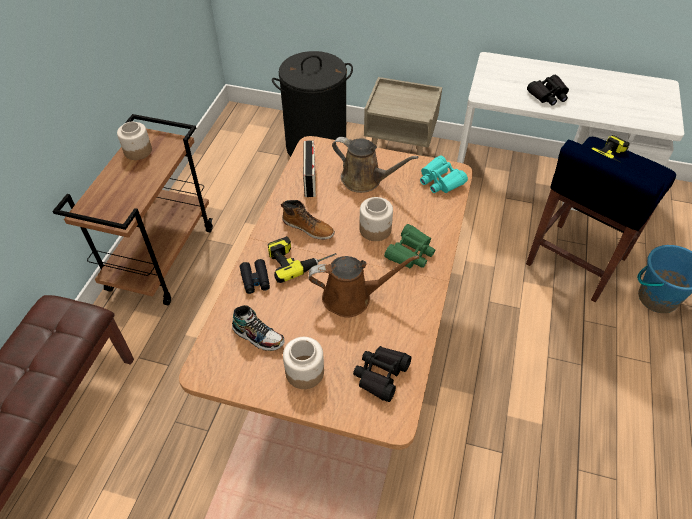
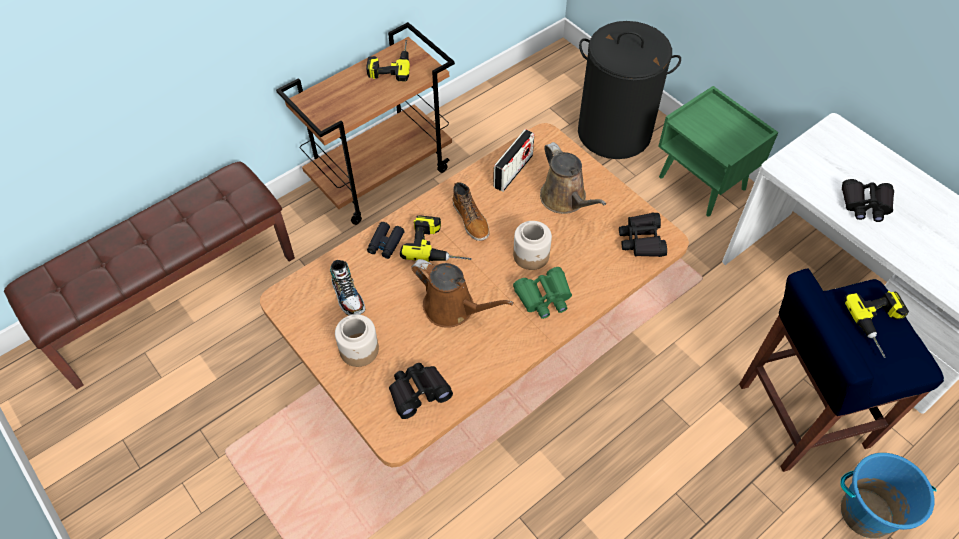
camera: 35 degrees right, 5 degrees up
(138, 151) = (390, 63): jar -> power drill
(400, 151) = (703, 183): beige nightstand -> green nightstand
(440, 180) = (642, 240): turquoise binoculars -> black binoculars

